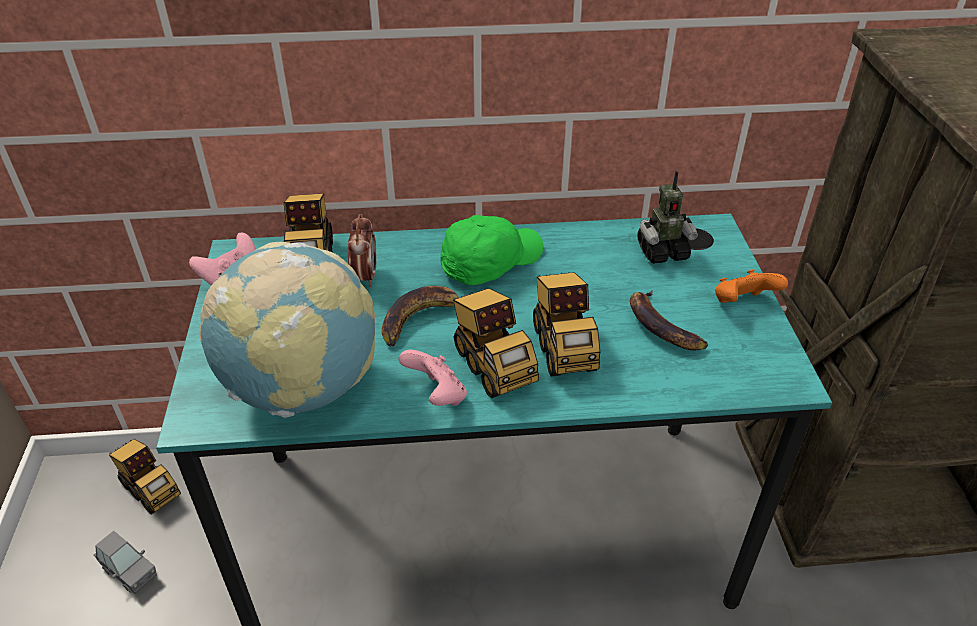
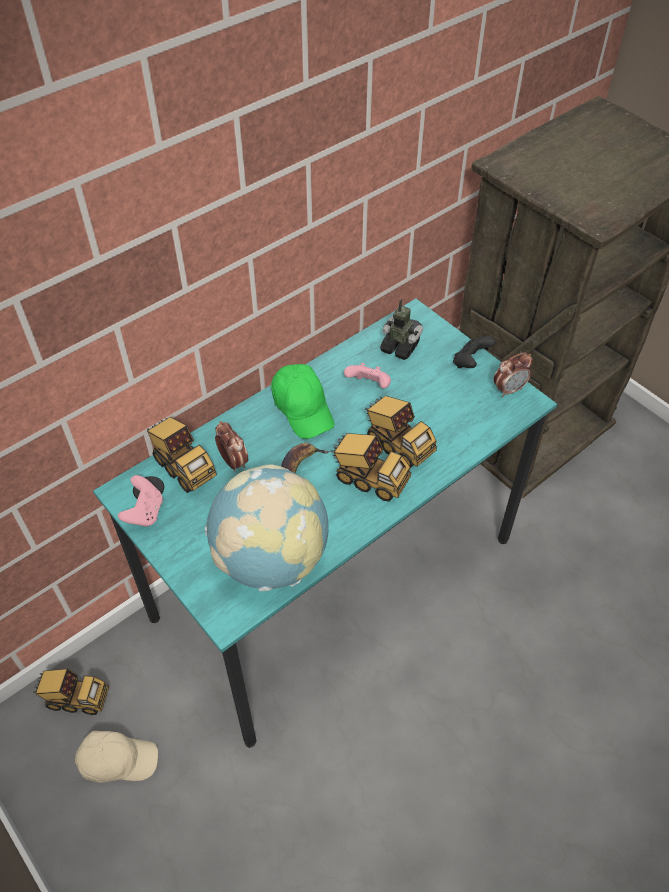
camera: 35 degrees left, 10 degrees up
(129, 571) = (118, 760): grey toy car -> beige cap
(436, 395) = (355, 517): pink game controller -> pink game controller (369, 386)
(489, 262) = (303, 408): green cap -> green cap turned 135 degrees clockwise
(661, 326) = (440, 402): banana -> none
(662, 251) = (399, 347): toy robot -> toy robot turned 105 degrees counterclockwise
(742, 303) = (470, 363): orange game controller -> black game controller
(771, 355) = (509, 390): none -> alarm clock

